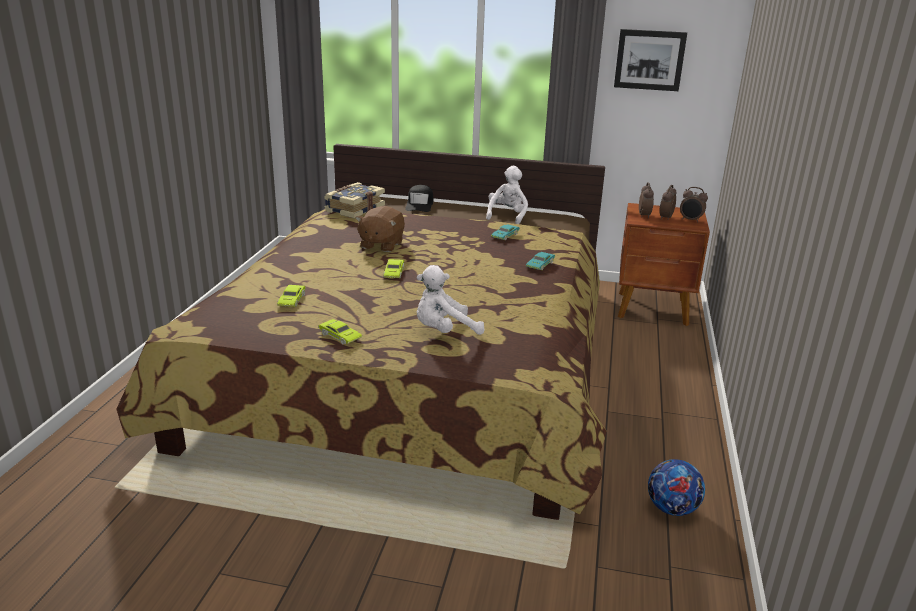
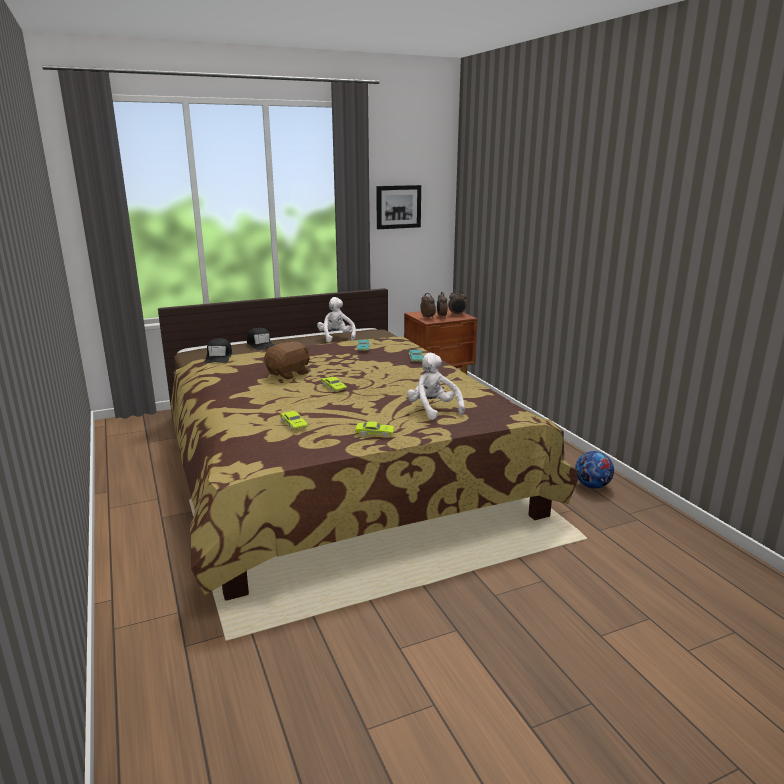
camera: 35 degrees left, 5 degrees down
(354, 209) = (219, 357): book -> black cap
(381, 245) = (289, 374): brown plush toy -> brown plush toy turned 120 degrees counterclockwise
(444, 331) = (433, 410): white plush toy -> white plush toy turned 120 degrees clockwise

